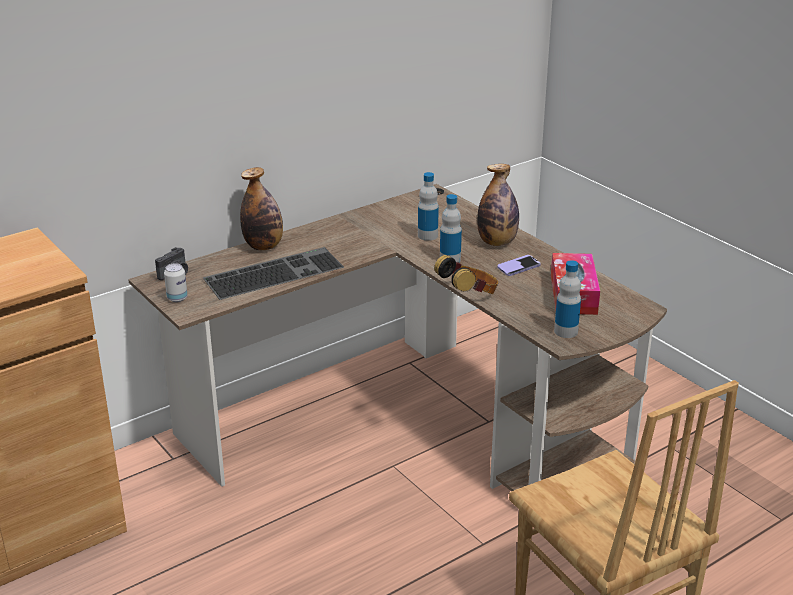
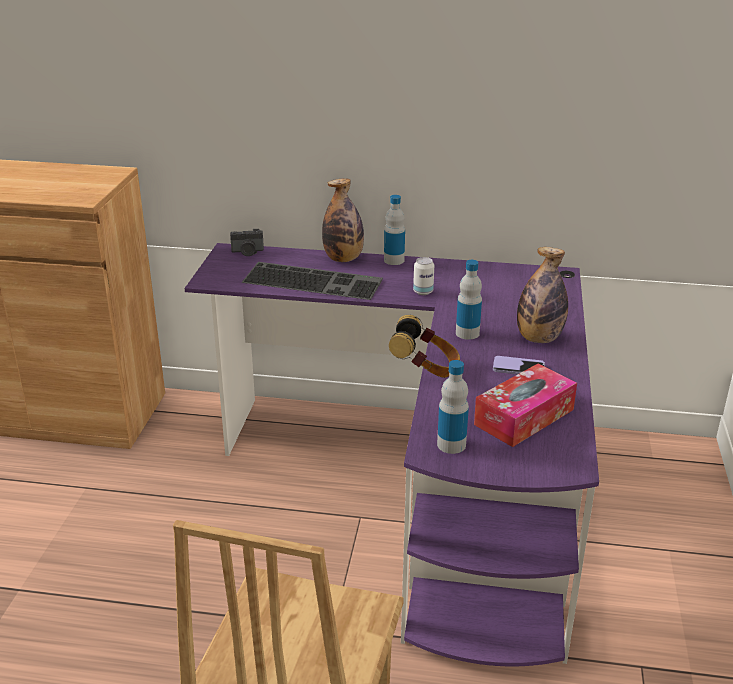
camera: 45 degrees right, 0 degrees up
(177, 298) = (219, 269): can -> can (423, 292)
(412, 422) = (427, 492): brown desk -> purple desk
(427, 235) = (486, 306): bottle -> bottle (394, 260)

